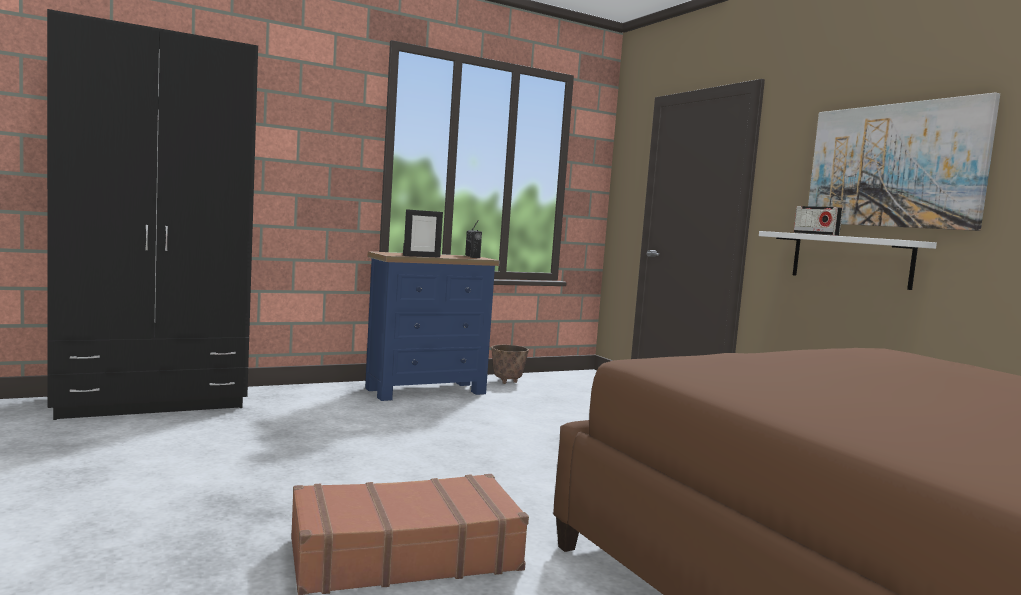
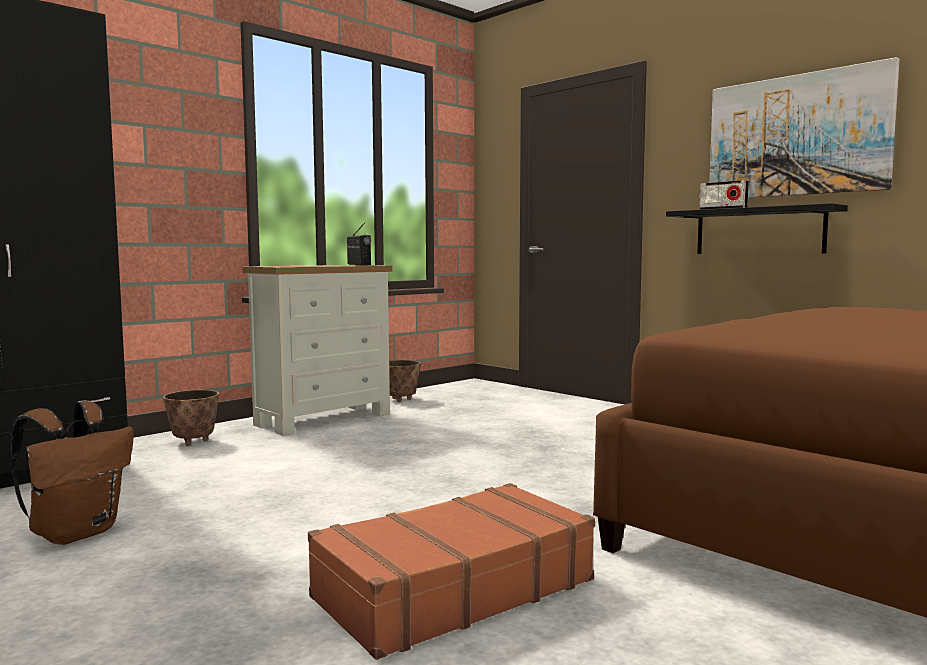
camera: 15 degrees left, 0 degrees up
(171, 457) = (76, 533): none -> brown backpack
(307, 396) = (193, 442): none -> planter
(421, 256) = (312, 266): picture frame -> none
(426, 391) = (324, 419): blue dresser -> white dresser
(850, 259) = (759, 231): white shelf -> black shelf

